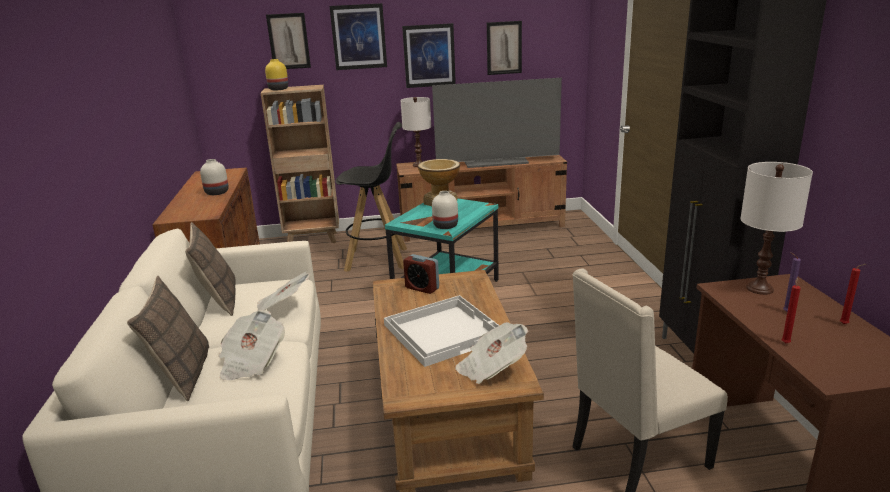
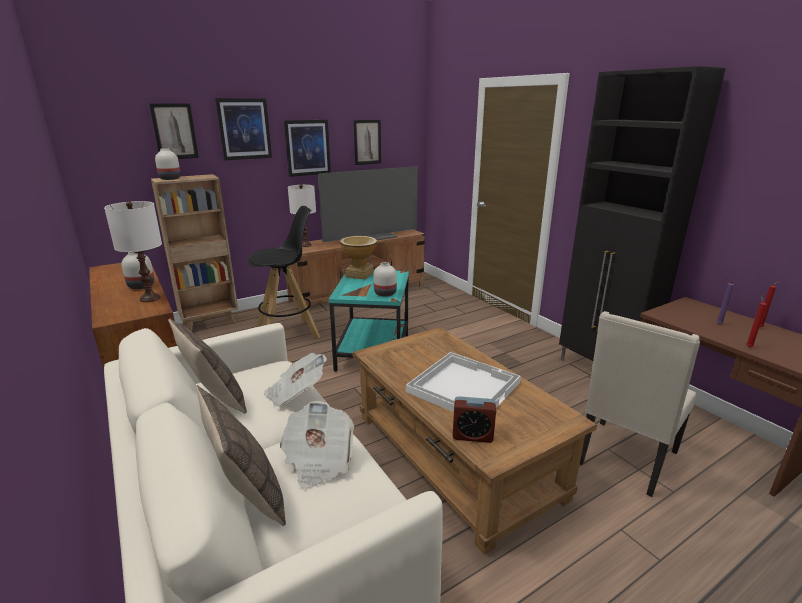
camera: 25 degrees left, 0 degrees up
(278, 89) = (170, 178): yellow vase -> white vase
(422, 288) = (405, 351): alarm clock -> alarm clock (472, 435)
(491, 368) = (536, 412): newspaper -> none
(759, 289) = (682, 310): white table lamp -> white table lamp (149, 298)

